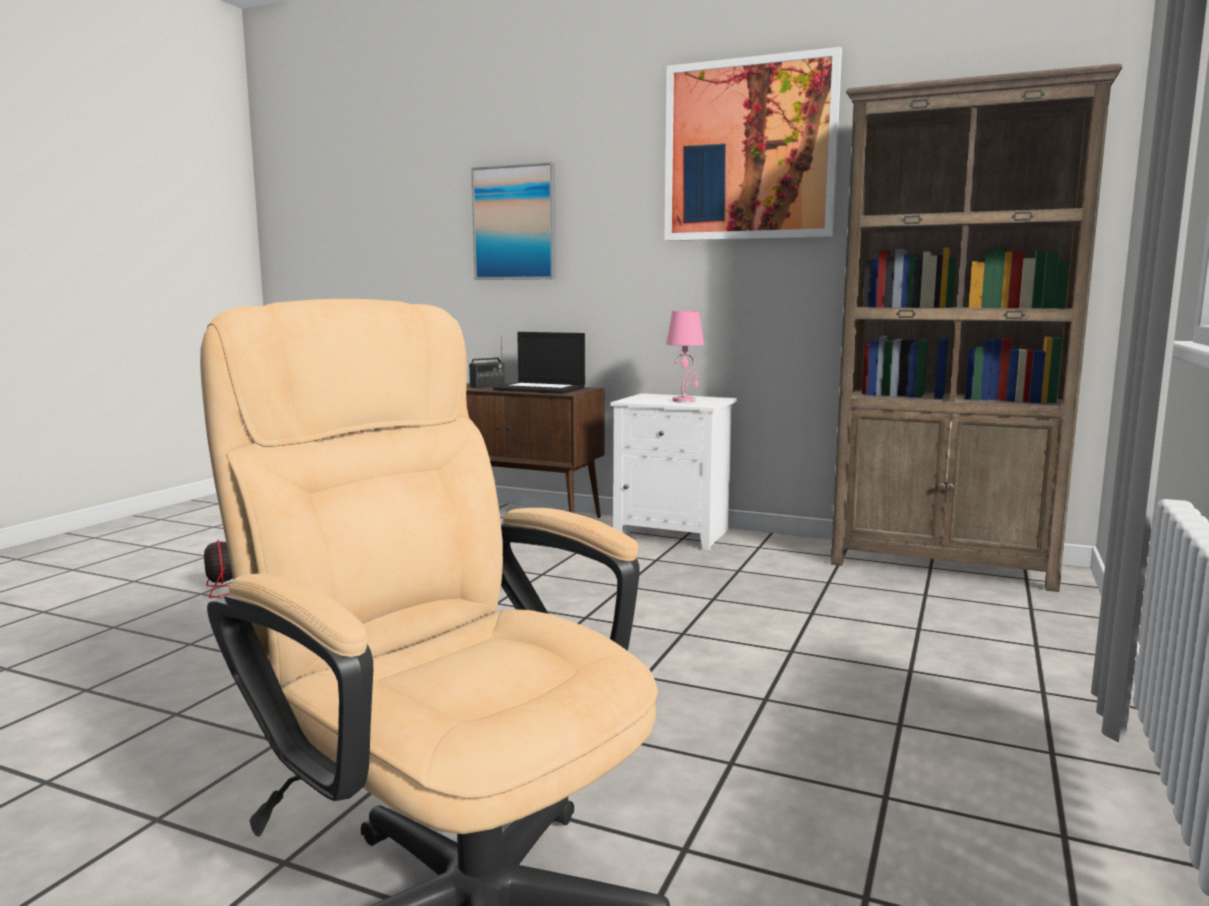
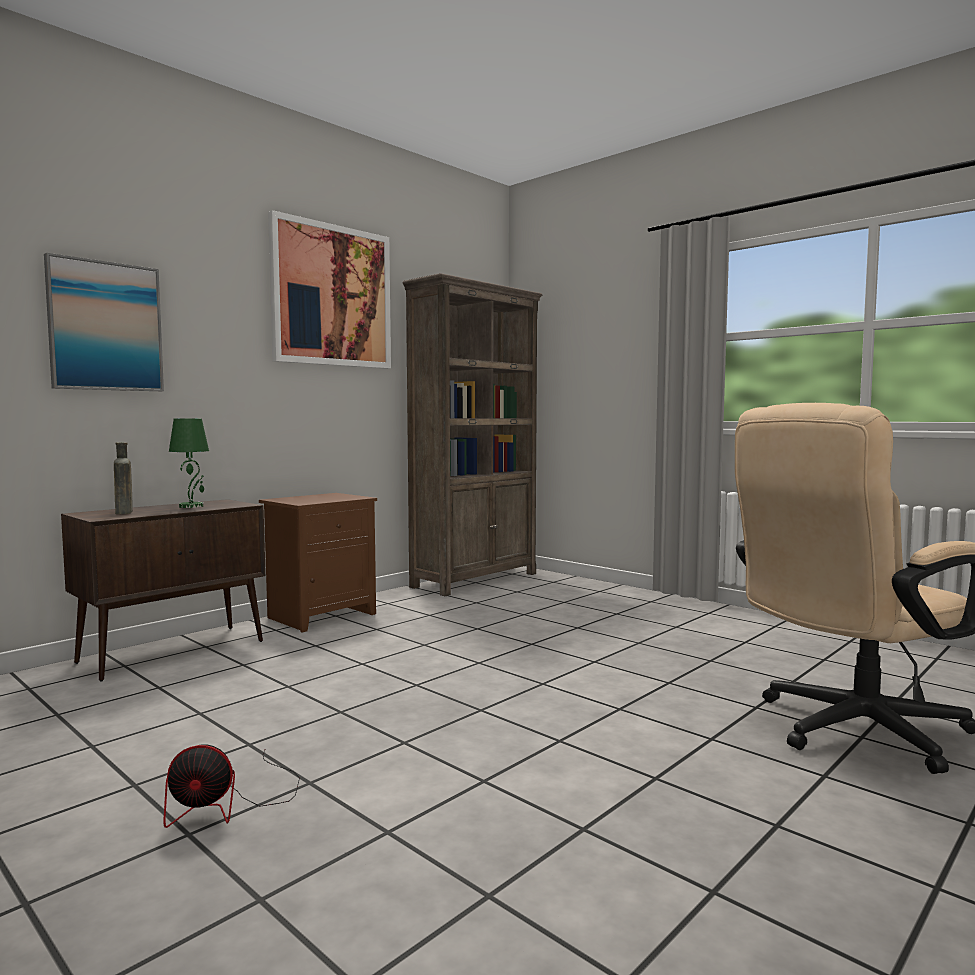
camera: 70 degrees left, 5 degrees down
(487, 386) = (124, 512): radio -> brown bottle
(541, 389) = (191, 506): laptop -> green table lamp
(675, 534) = (322, 615): white nightstand -> brown nightstand
(684, 401) = (331, 497): pink table lamp -> none

